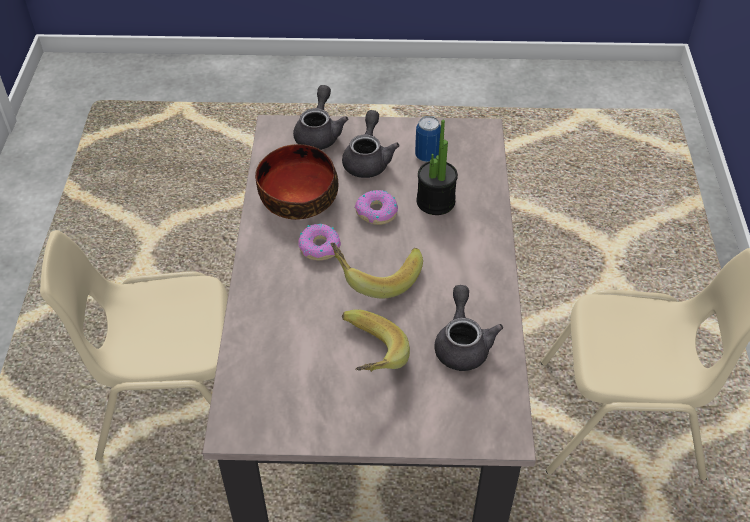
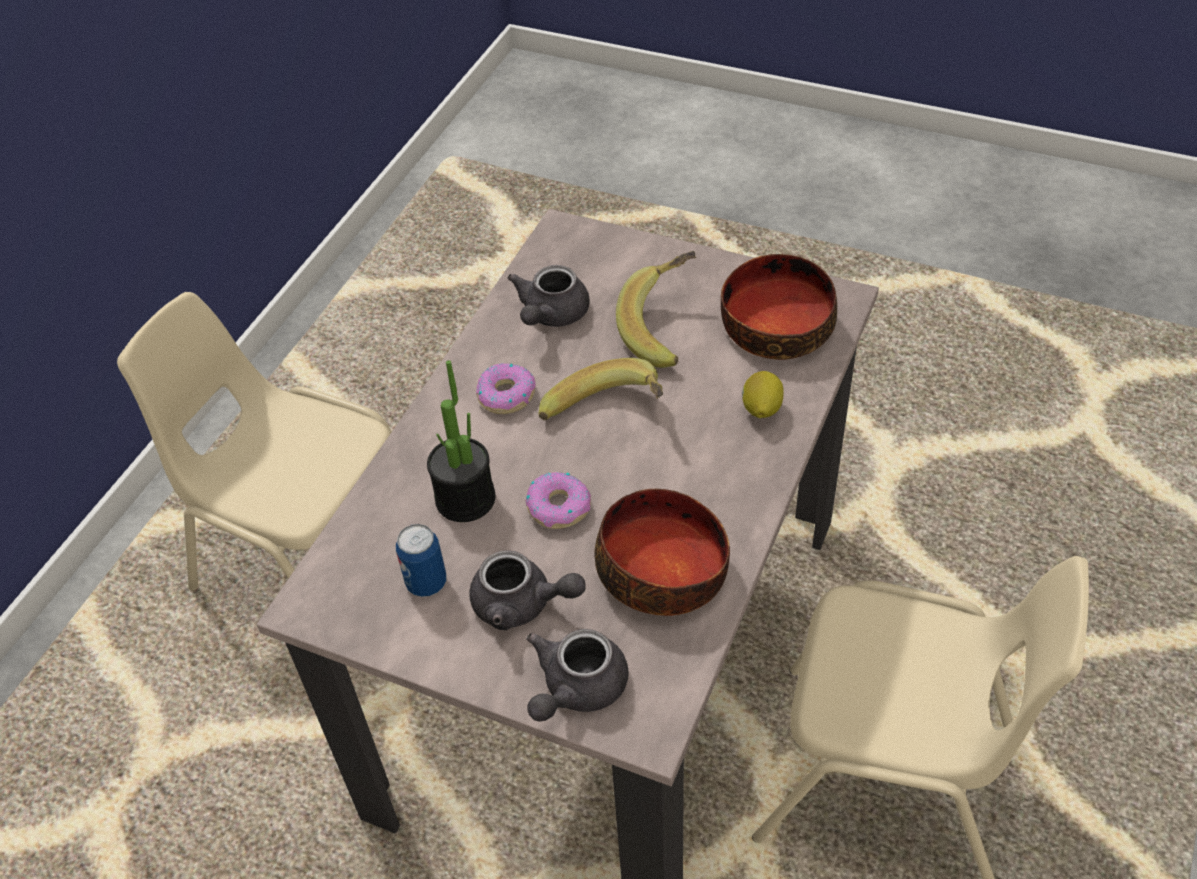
camera: 155 degrees left, 0 degrees up
(270, 309) = (761, 409): none -> lemon
(280, 384) = (776, 326): none -> bowl
(320, 247) = (664, 476): donut -> donut (506, 395)
(368, 160) = (522, 605): grey teapot -> grey teapot turned 105 degrees counterclockwise

